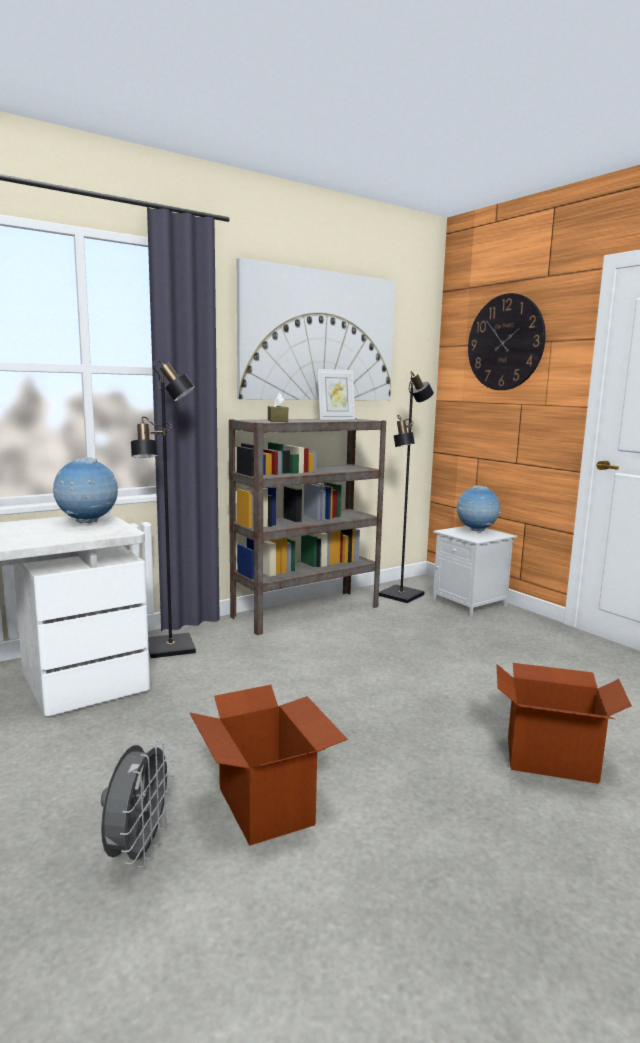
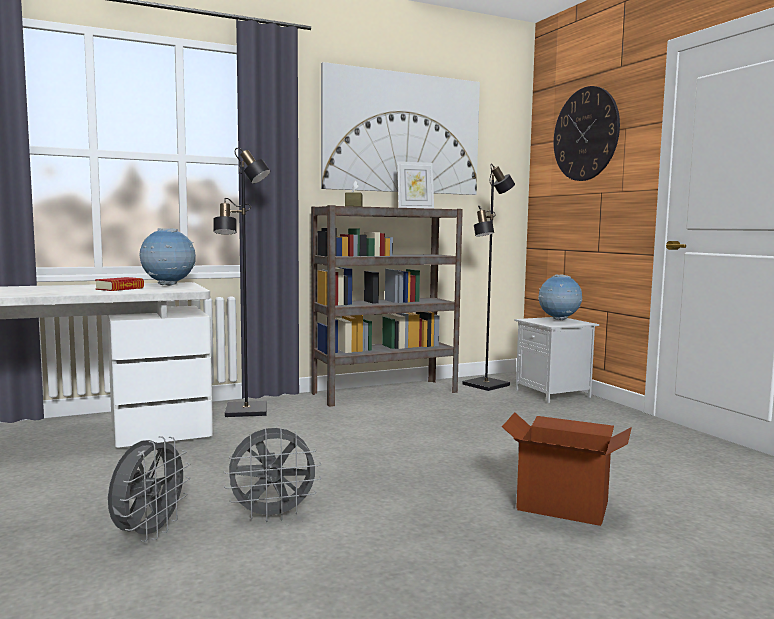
camera: 10 degrees right, 5 degrees down
(37, 534) = (120, 289): none -> book
(267, 805) = (273, 515): cardboard box -> grey fan

